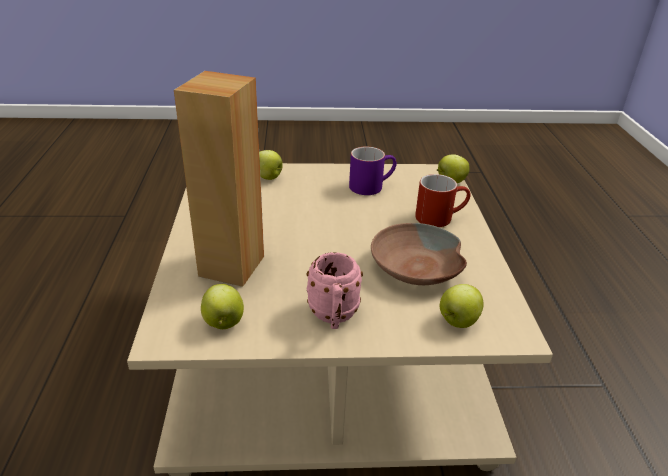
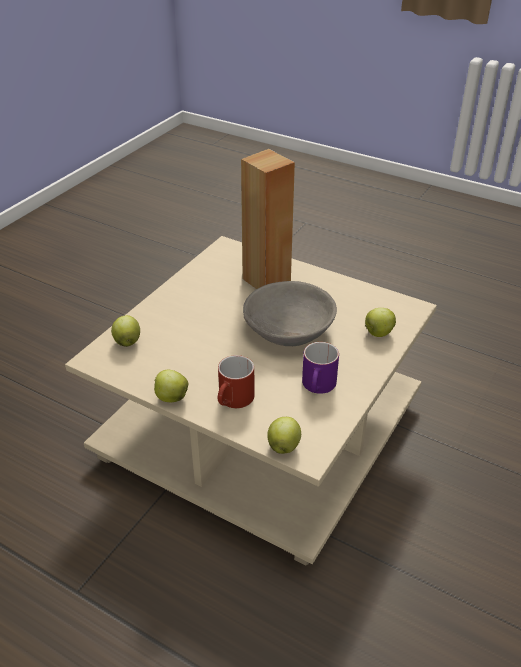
camera: 125 degrees right, 5 degrees up
(223, 323) = (218, 264): apple -> apple (171, 397)
(310, 222) = (289, 329): none -> grey bowl
(333, 317) = (183, 299): pink mug -> none
(416, 268) = (188, 351): brown bowl -> none

